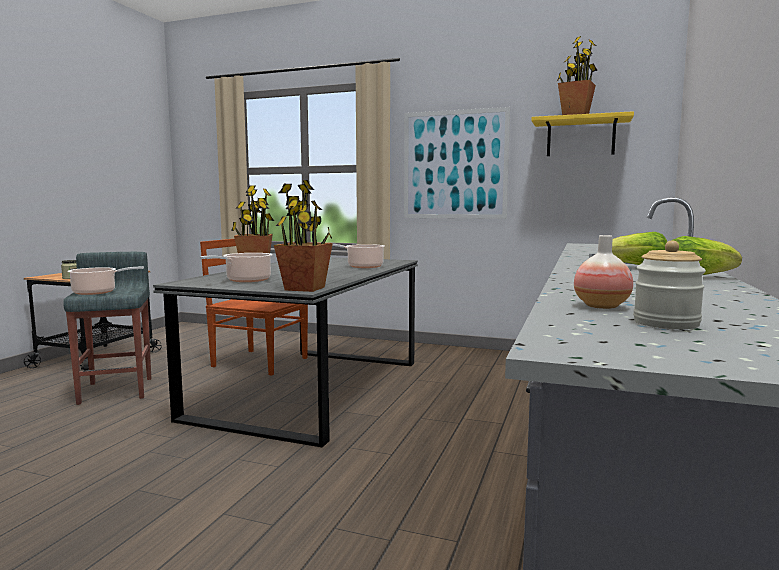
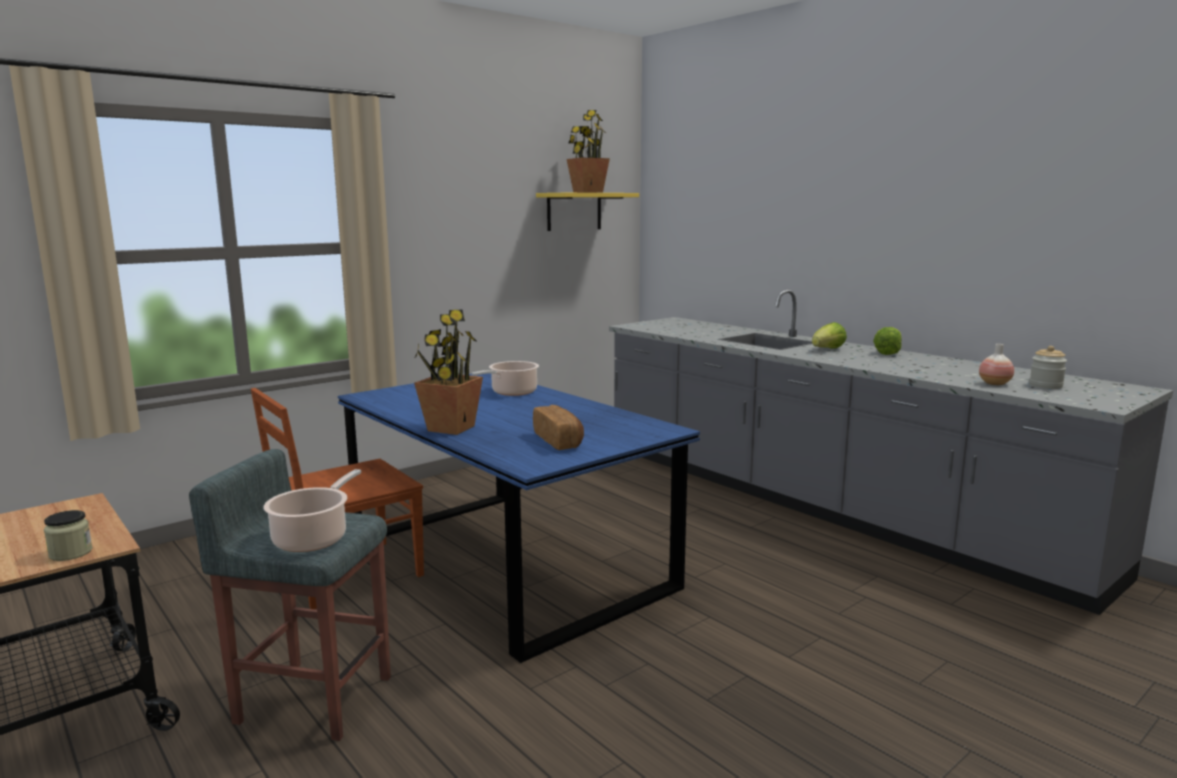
camera: 60 degrees left, 5 degrees up
(246, 280) = (559, 441): cooking pot -> bread
(305, 288) = (660, 428): potted plant -> none
(310, 388) = (505, 562): grey dining table -> blue dining table
(454, 165) = (457, 241): picture -> none

